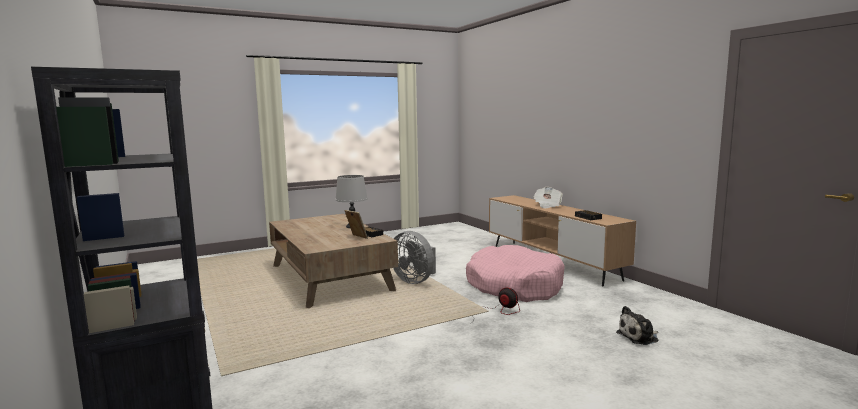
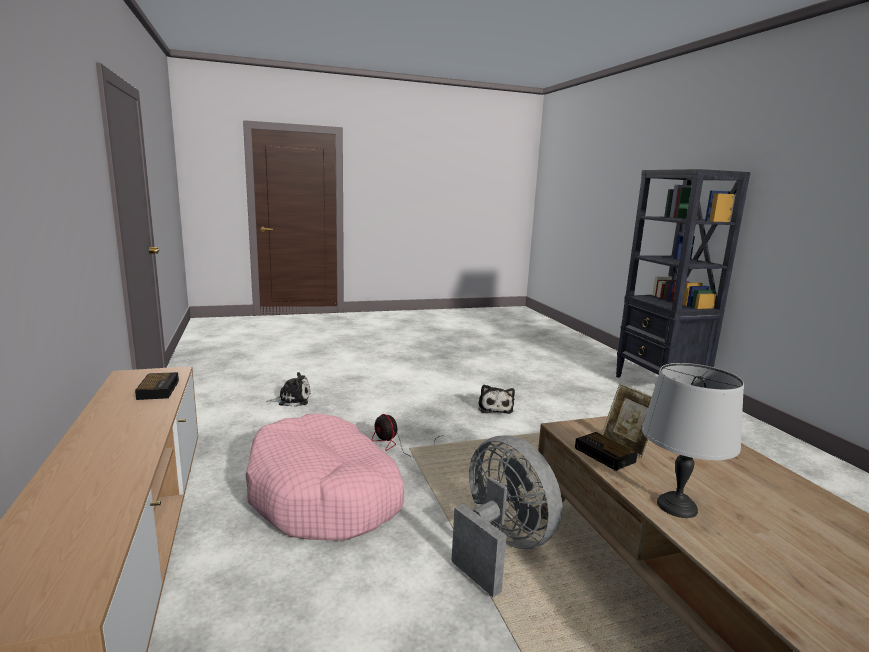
camera: 170 degrees left, 5 degrees up
(430, 358) = (495, 408): none -> plush toy
(547, 205) = (92, 464): newspaper -> none

